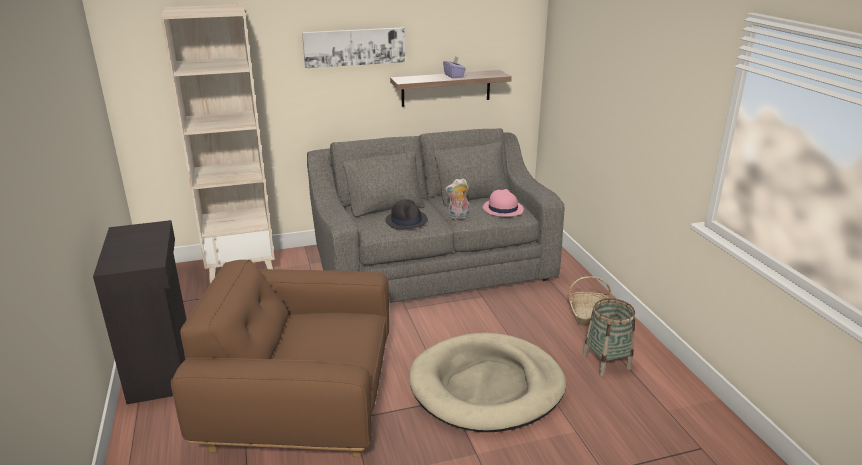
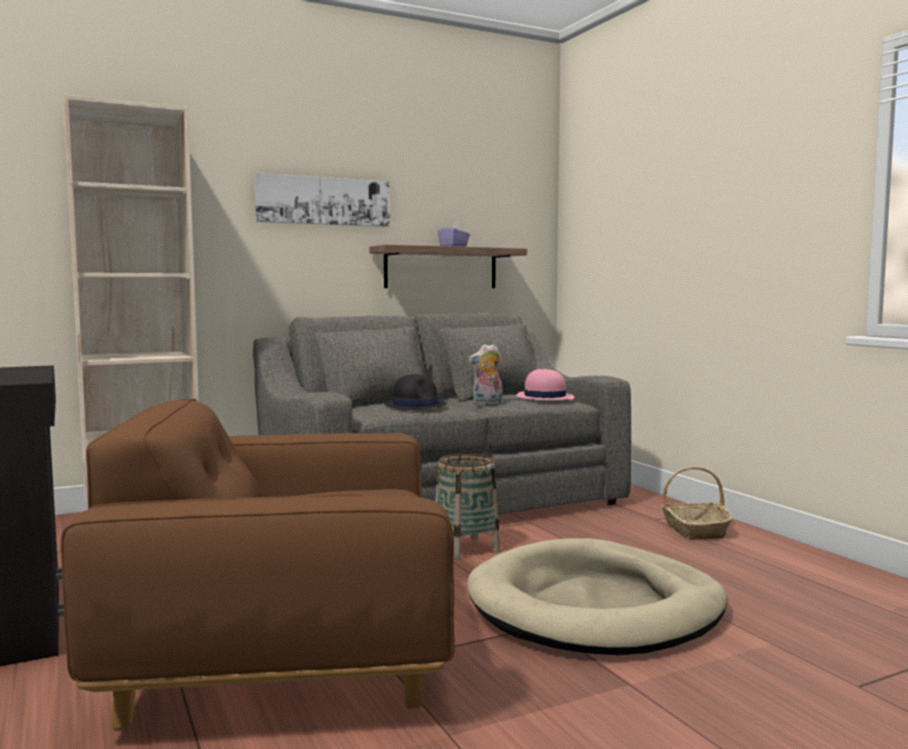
camera: 10 degrees left, 20 degrees down
(606, 362) = (757, 570): basket -> basket (465, 548)

